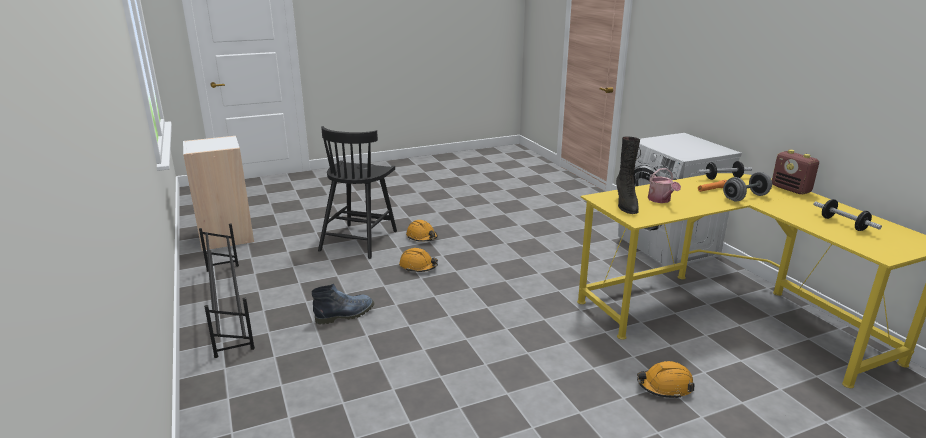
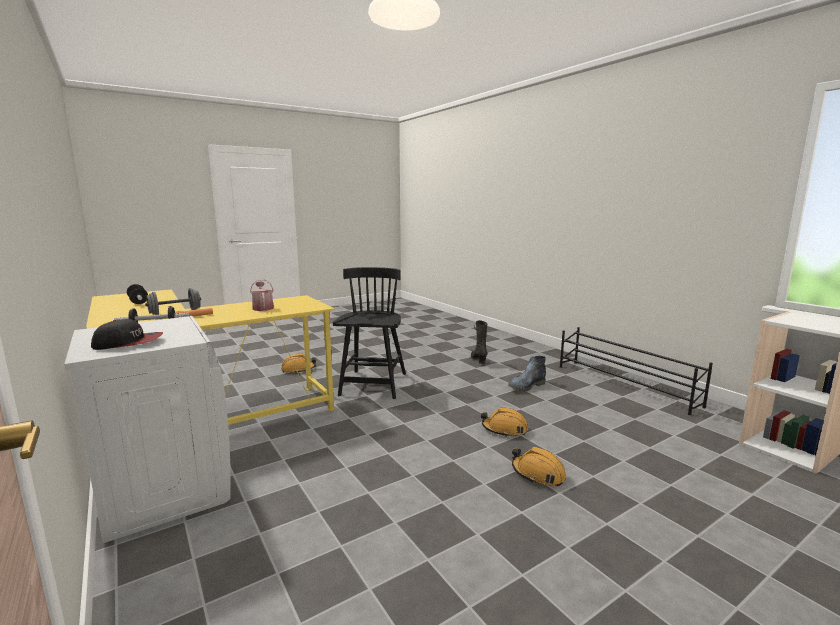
camera: 170 degrees right, 10 degrees down
(359, 239) = (617, 461): black chair -> black chair (373, 384)
(626, 204) = (299, 304): black boot -> black boot (478, 360)
(677, 141) = (129, 343): none -> cap
(791, 189) = (104, 320): radio -> none

